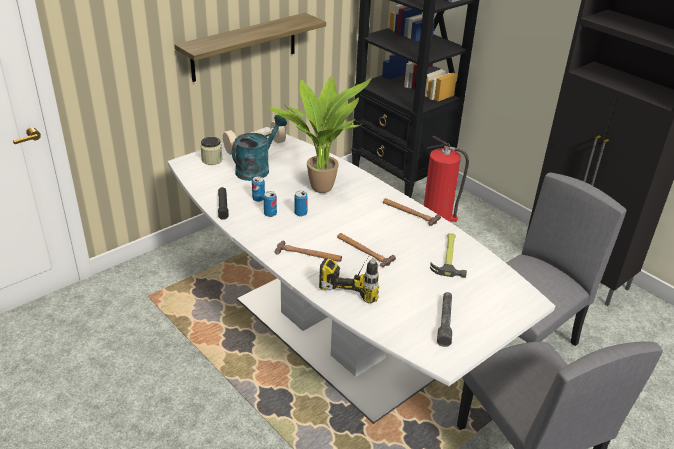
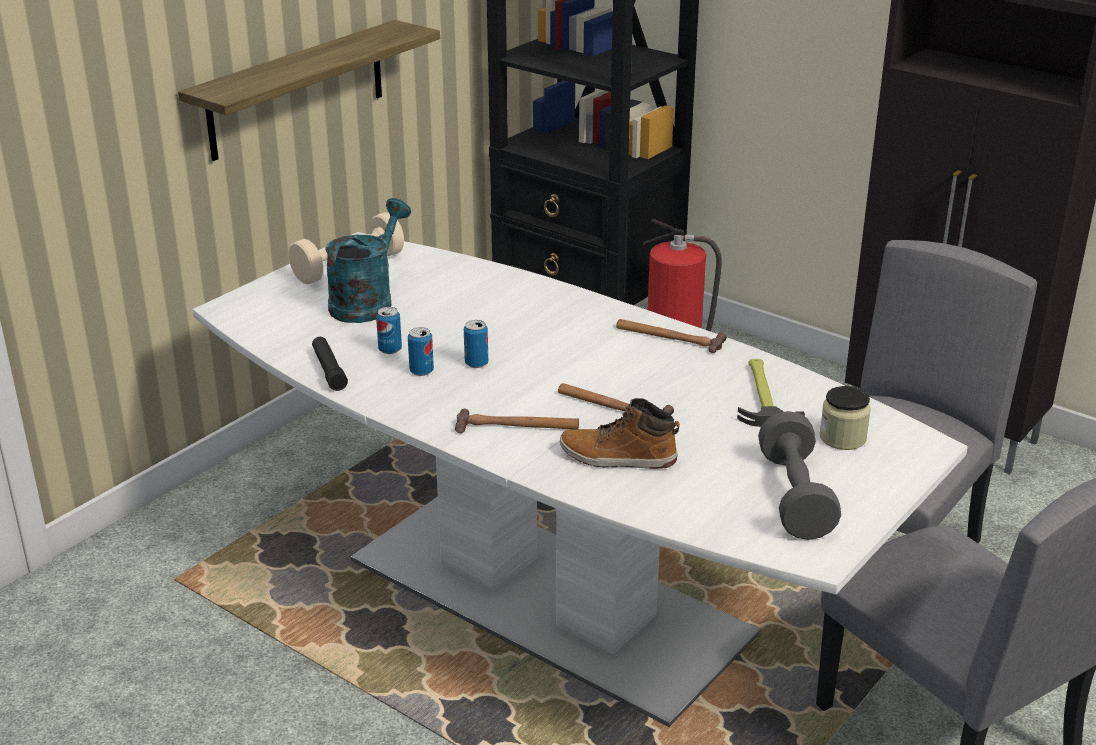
camera: 10 degrees left, 5 degrees down
(212, 160) = (277, 297): jar -> jar (842, 438)
(322, 186) = (498, 315): potted plant -> none
(355, 282) = (617, 457): power drill -> boot
(445, 322) = (795, 497): grey flashlight -> grey dumbbell

